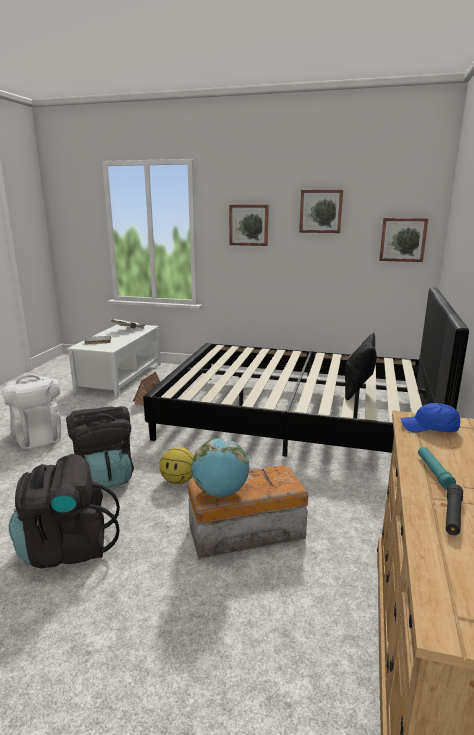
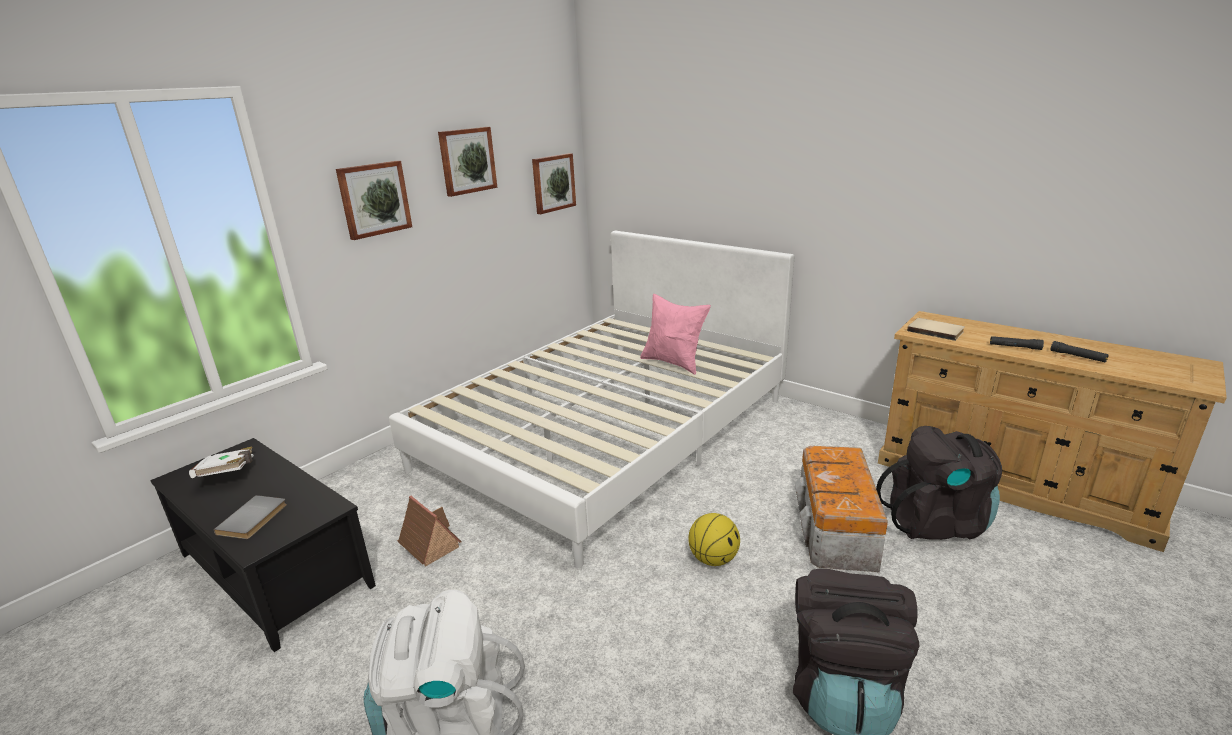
camera: 65 degrees left, 5 degrees up
(105, 477) = (667, 633): black backpack -> black backpack (936, 522)
(119, 378) = (273, 571): white coffee table -> black coffee table
(221, 492) = (857, 496): globe -> none
(298, 418) = (607, 433): black bed -> white bed
(358, 391) = (673, 362): black pillow -> pink pillow
(430, 428) = (936, 330): blue cap -> beige book
(434, 472) = (1014, 347): turquoise flashlight -> black flashlight

